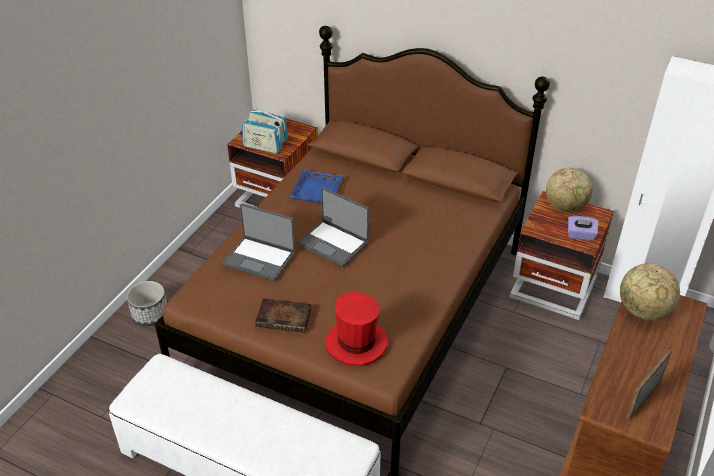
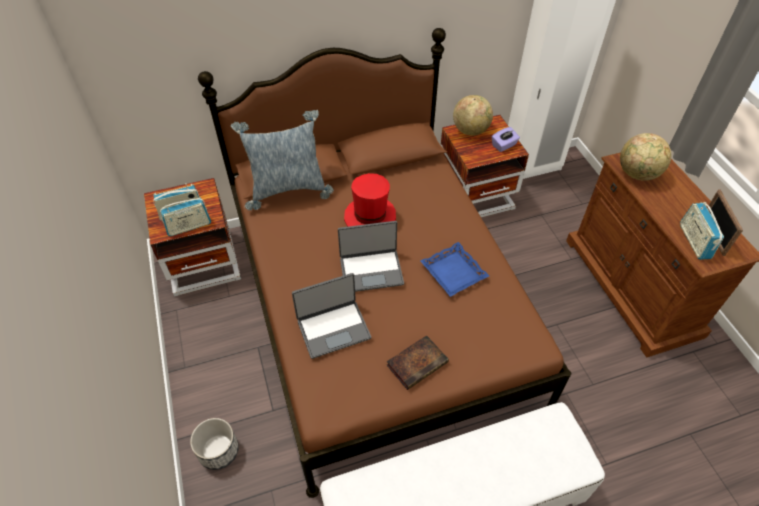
camera: 45 degrees left, 10 degrees up
(316, 190) = (297, 234): blue tray -> blue tray (453, 272)
(346, 162) = (288, 193): none -> pillow
(356, 344) = (491, 340): red hat -> red hat (370, 217)
(614, 390) = (694, 241): none -> radio

